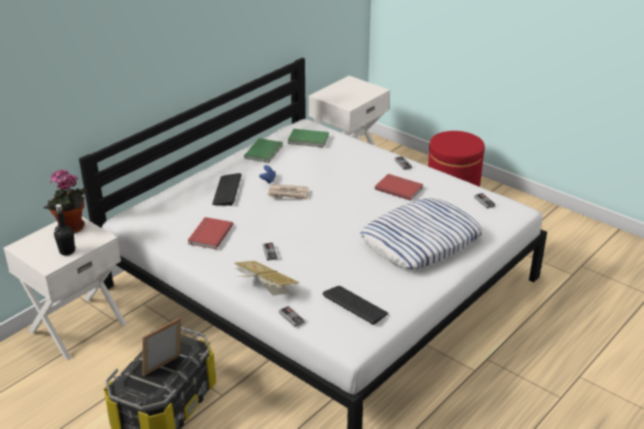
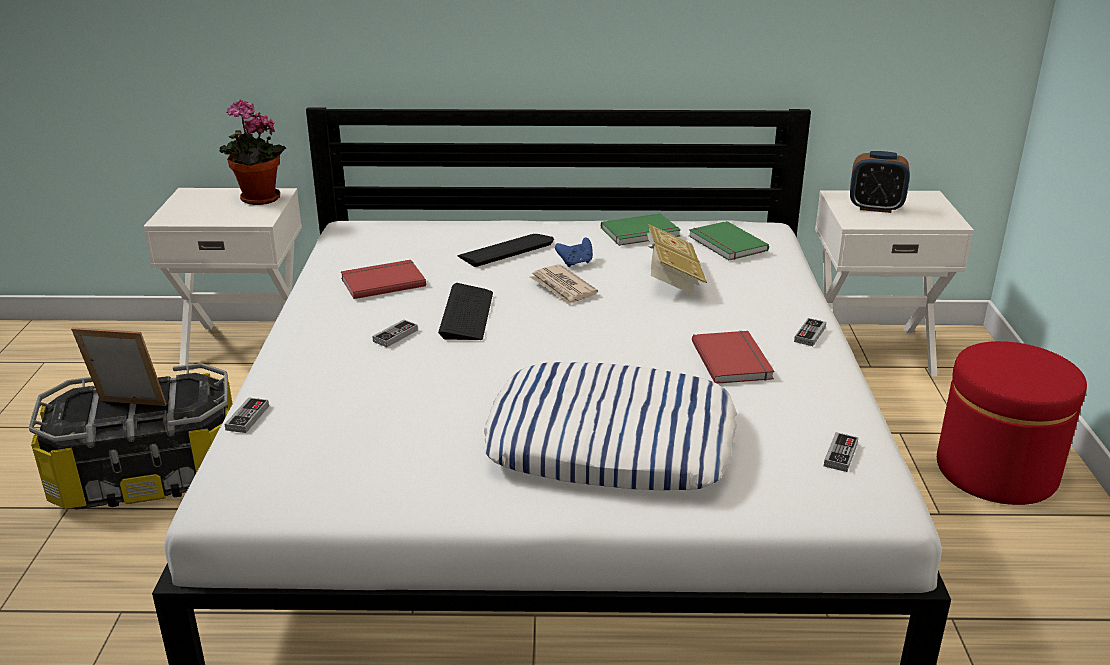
camera: 50 degrees right, 5 degrees down
(67, 251) = (207, 215): black bottle -> none
(265, 288) = (302, 369): book -> book (671, 278)
(343, 95) = (875, 207): none -> alarm clock
(355, 305) = (338, 457): keyboard -> keyboard (466, 314)

